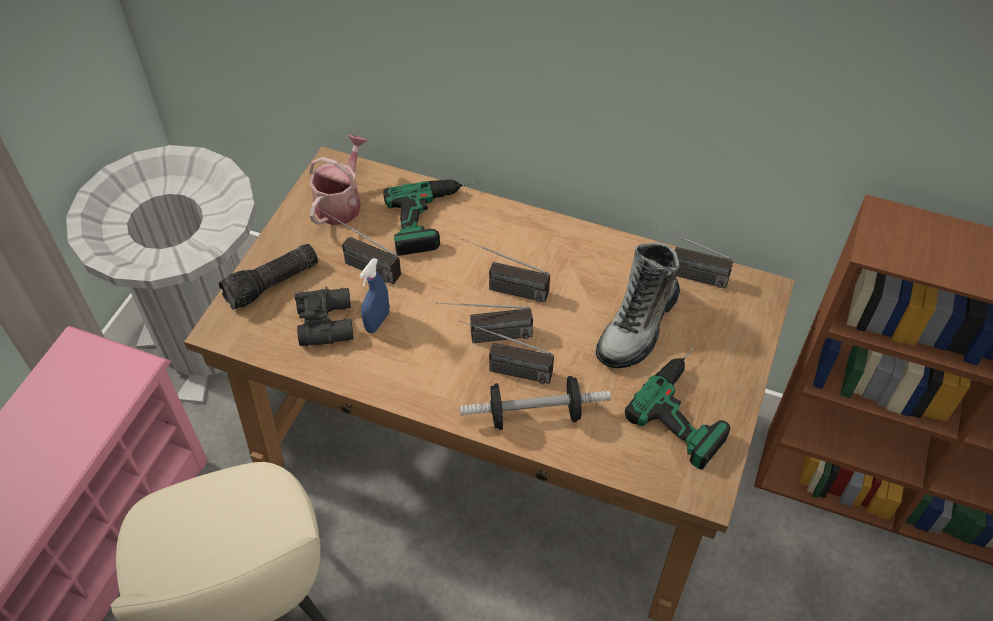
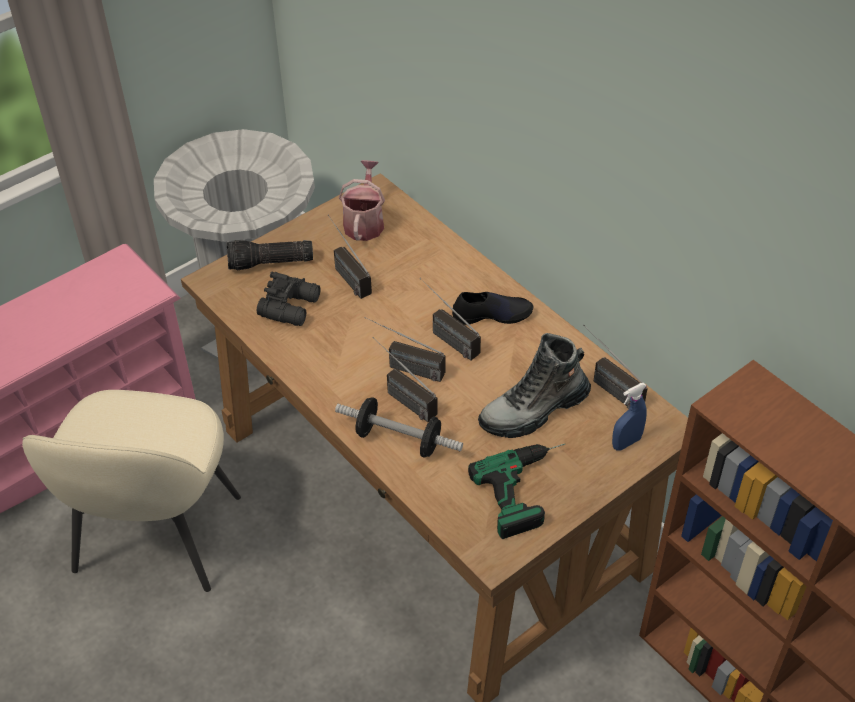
camera: 30 degrees right, 5 degrees down
(341, 203) = (364, 222): watering can -> watering can turned 45 degrees counterclockwise
(377, 322) = (328, 321): blue spray bottle -> blue spray bottle (626, 443)
(437, 218) = (431, 262): power drill -> none
(532, 247) = (492, 314): none -> black shoe

